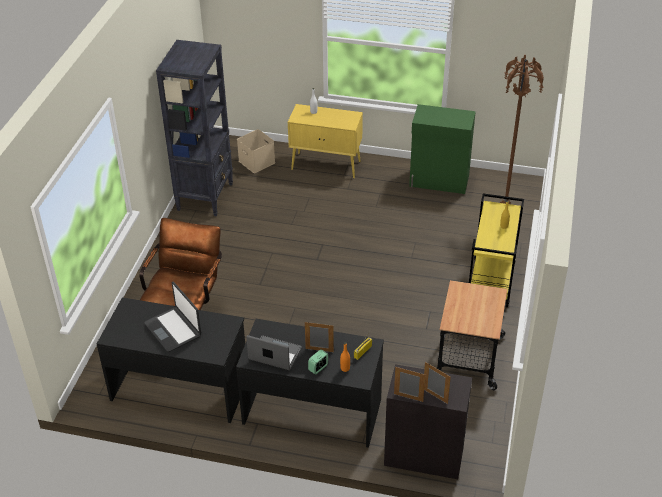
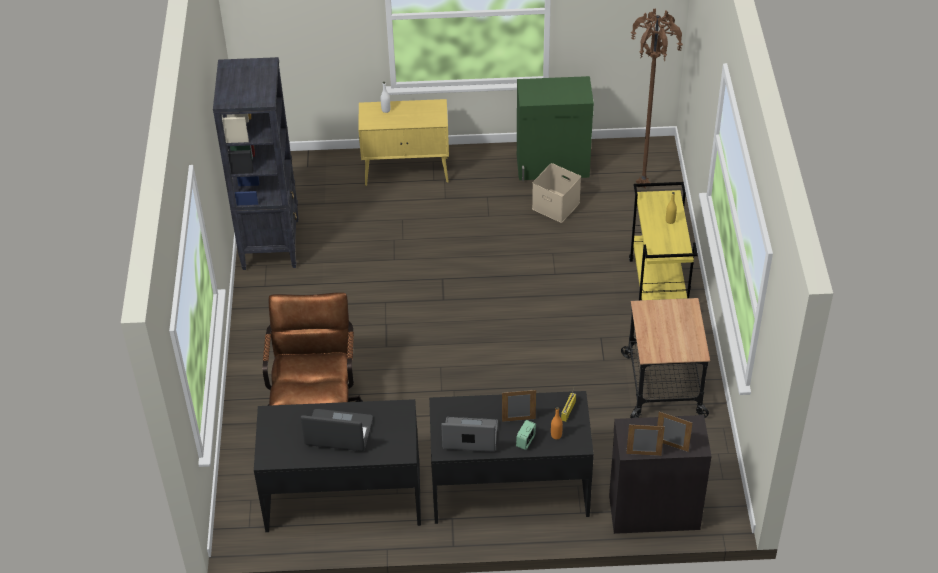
camera: 15 degrees left, 5 degrees up
(173, 329) = (338, 432): laptop -> laptop turned 150 degrees clockwise
(256, 162) = (316, 183): beige storage box -> beige storage box (554, 206)

